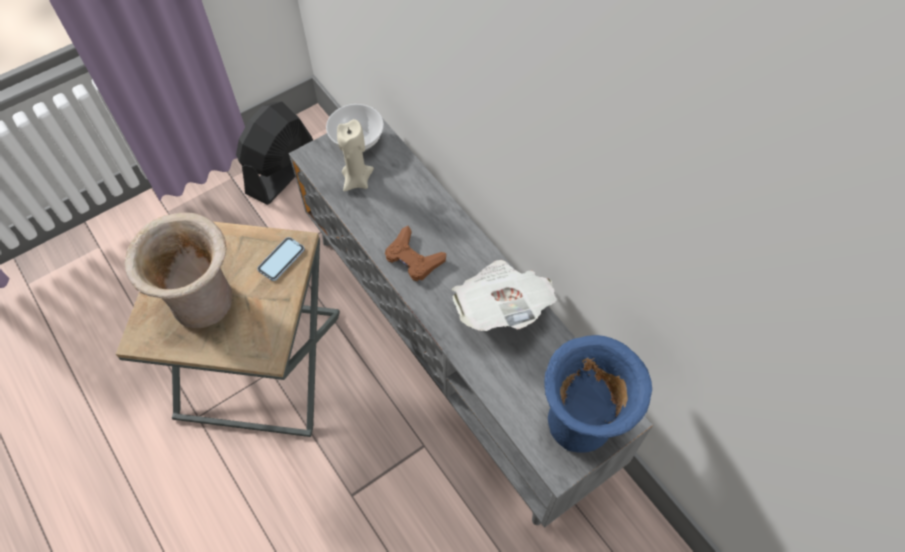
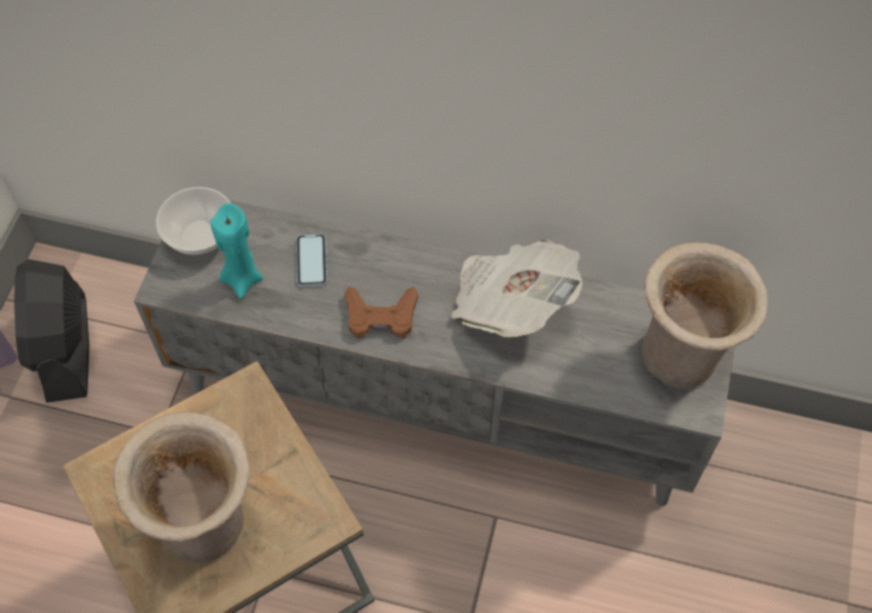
camera: 40 degrees left, 0 degrees up
(281, 260) = (245, 416): phone -> phone (311, 261)
(357, 180) = (242, 278): beige candle -> turquoise candle
(582, 424) = (682, 355): blue vase -> beige vase

